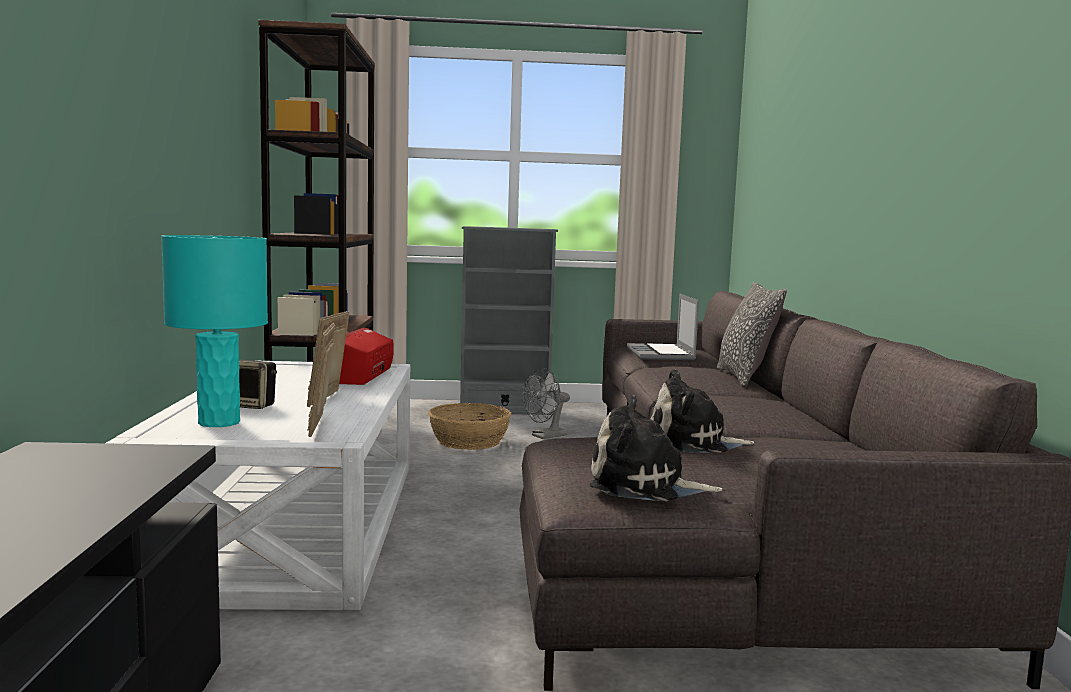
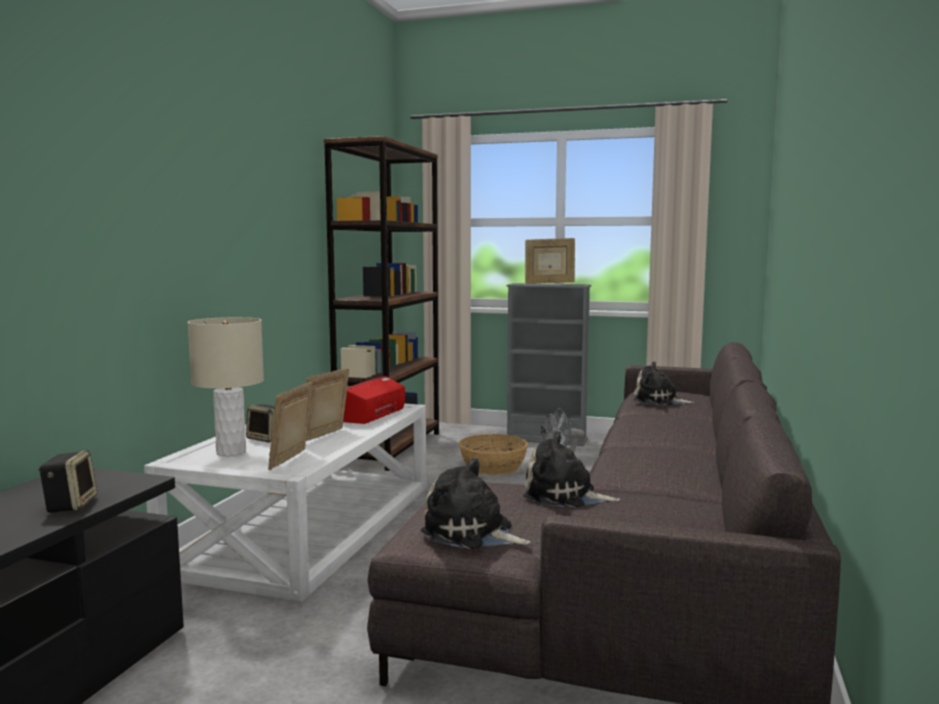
camera: 20 degrees right, 0 degrees up
(99, 487) = (70, 505): none -> speaker
(219, 423) = (231, 452): turquoise table lamp -> beige table lamp
(508, 227) = (549, 283): none -> picture frame
(661, 354) = (659, 401): laptop -> plush toy
(745, 377) = (708, 430): pillow -> none

